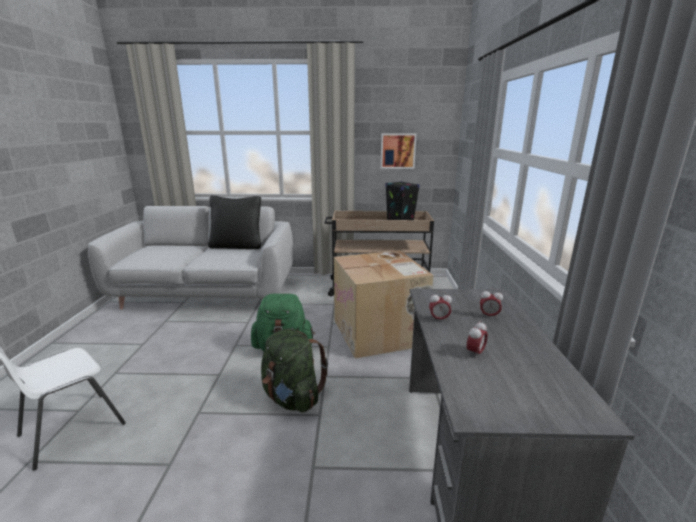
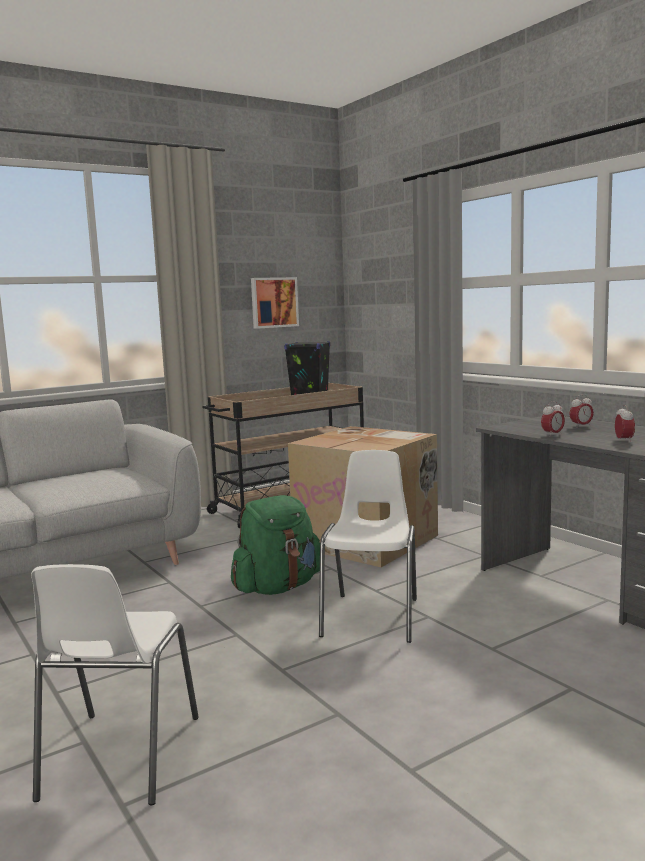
camera: 35 degrees left, 10 degrees down
(237, 246) = (74, 473): black pillow -> none
(292, 397) = (372, 617): green backpack -> white chair

